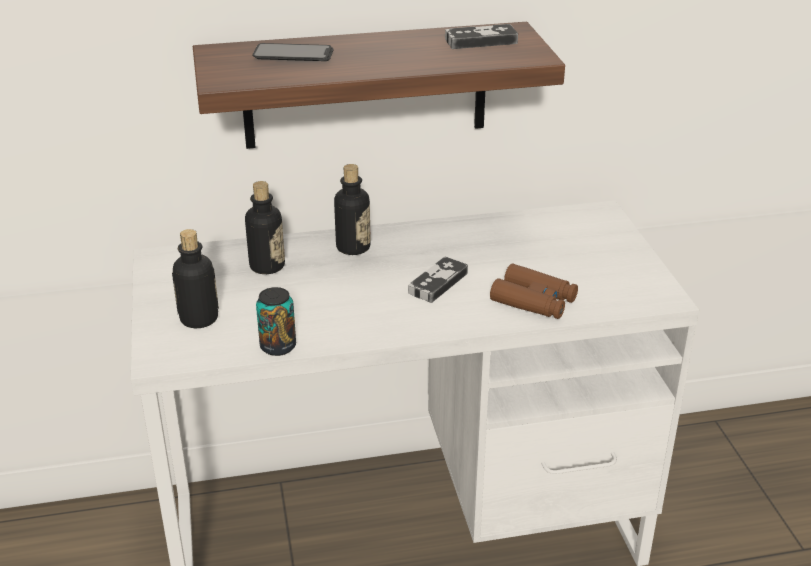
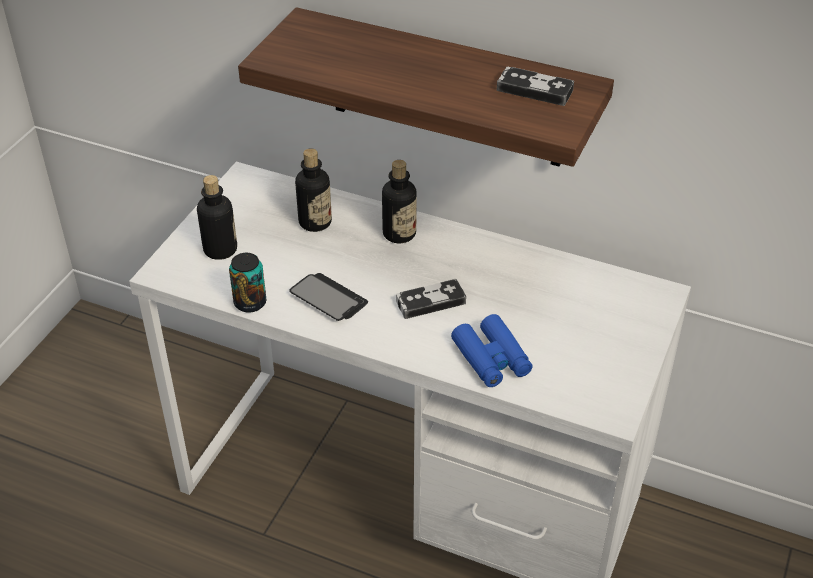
camera: 35 degrees right, 10 degrees up
(293, 55) = (356, 49): phone -> phone (328, 298)
(534, 301) = (491, 359): brown binoculars -> blue binoculars

